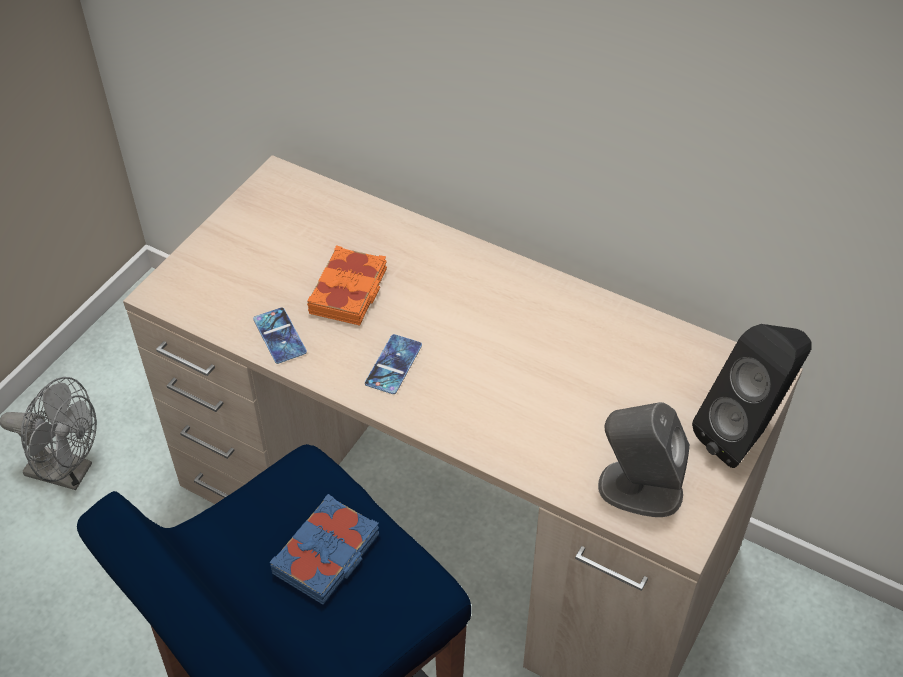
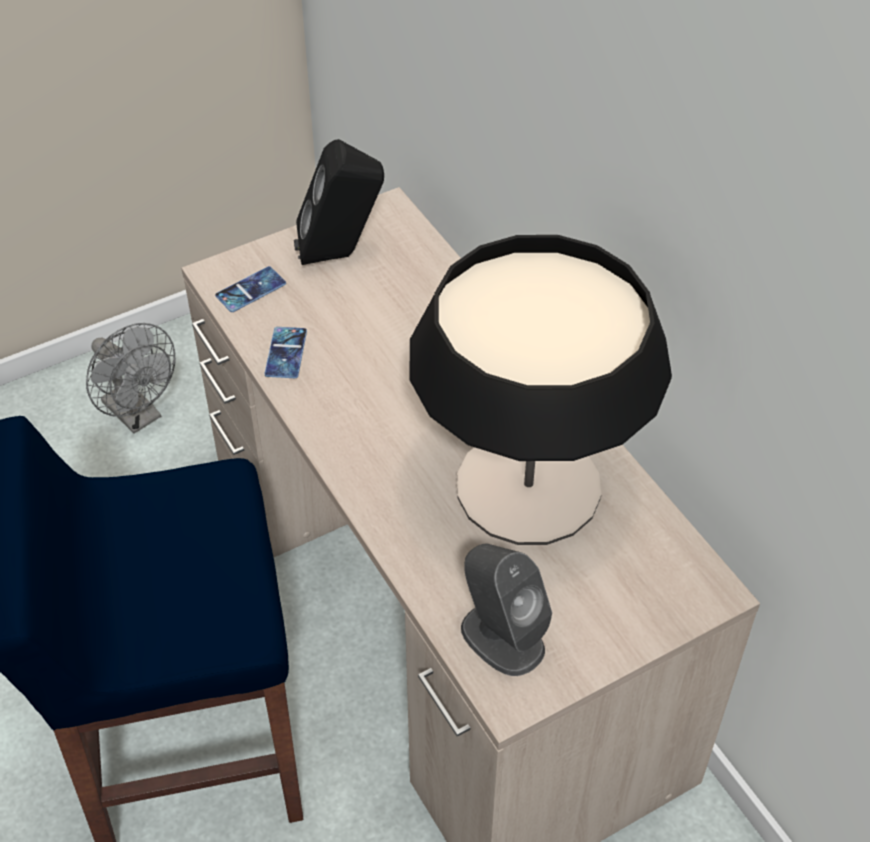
camera: 30 degrees right, 0 degrees up
(327, 555) = (190, 560): blue book -> none
(349, 292) = (374, 339): orange book -> none
(393, 364) = (364, 421): phone -> phone (251, 290)
(568, 358) = (528, 487): none -> table lamp
(743, 436) = (643, 638): black speaker -> black speaker (341, 255)

